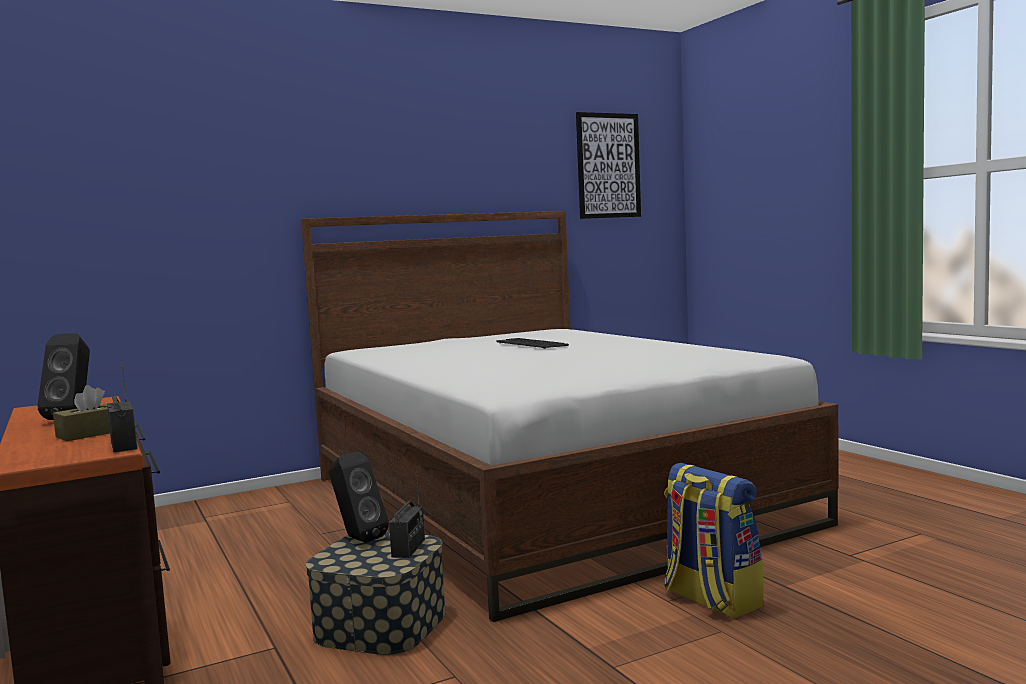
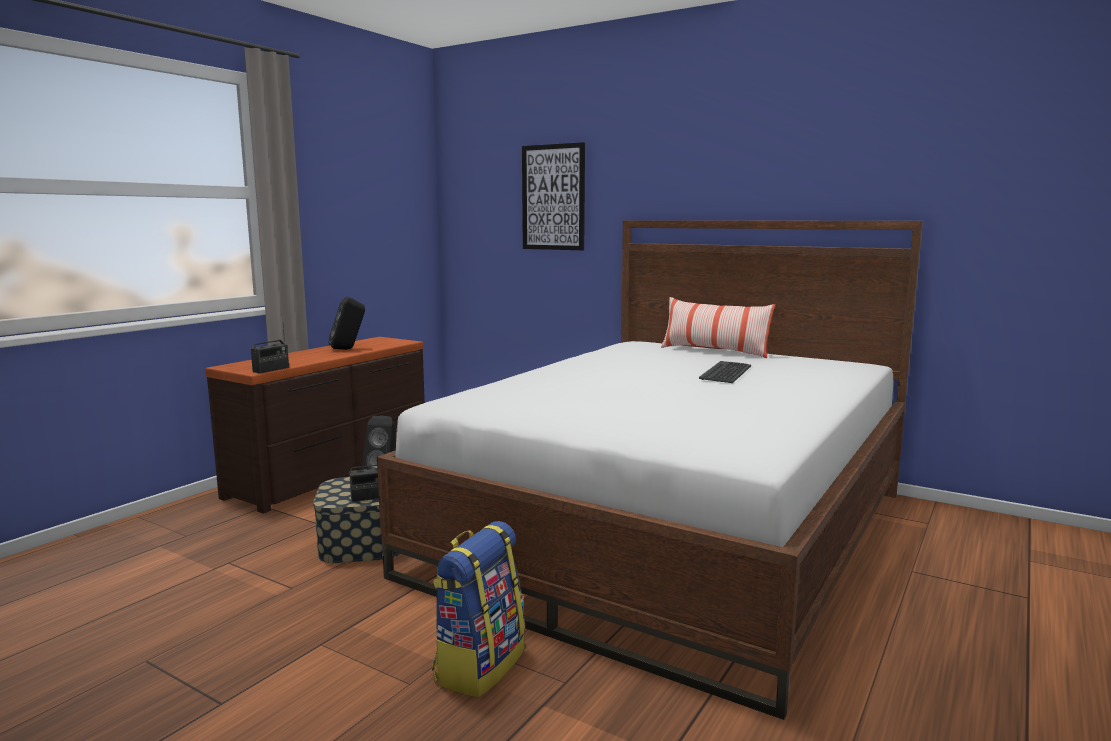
camera: 60 degrees right, 5 degrees up
(91, 433) = (303, 359): brown tissue box -> none
(444, 341) = (714, 351): none -> pillow
(608, 166) = (1020, 158): picture -> picture (553, 197)

